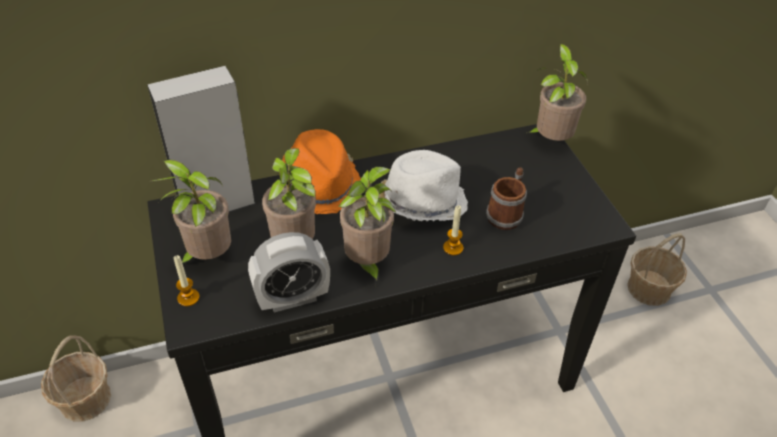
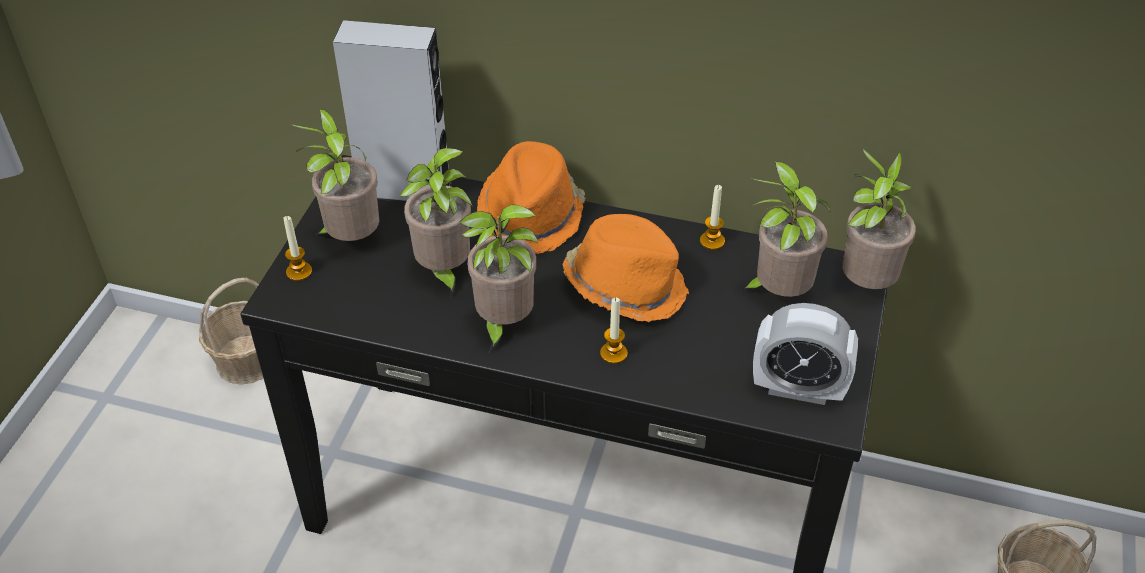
camera: 35 degrees right, 0 degrees up
(292, 298) = (395, 322): alarm clock -> alarm clock (798, 388)
(421, 202) = (625, 285): white hat -> orange hat
(446, 152) = (712, 241): none -> candle
(506, 214) = (715, 346): mug -> none
(510, 166) = (778, 293): none -> potted plant

